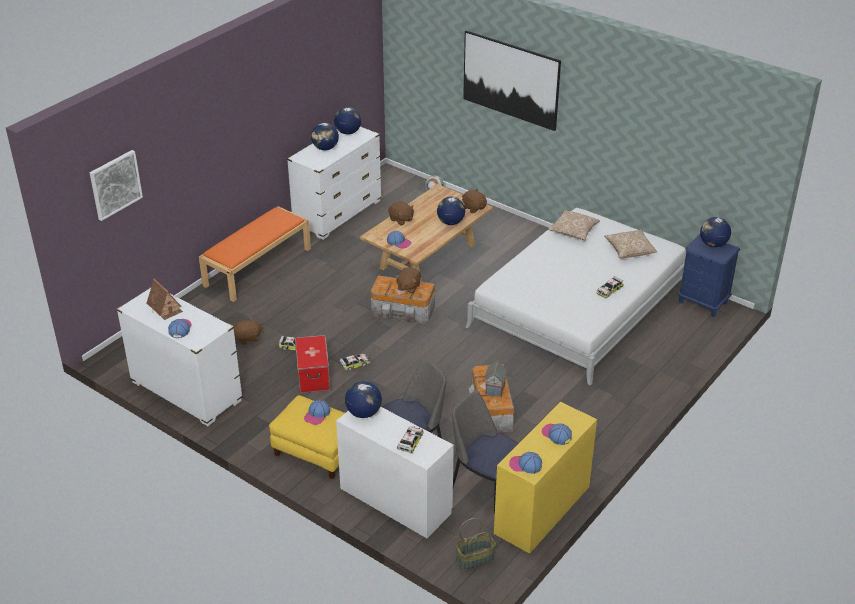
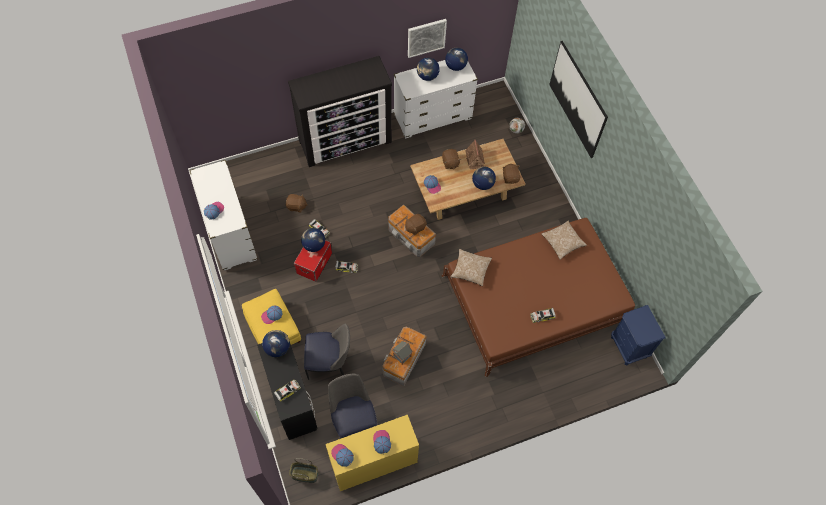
camera: 30 degrees right, 25 degrees up
(115, 184) = (219, 79): picture -> picture (426, 37)
(165, 308) = (218, 186): toy house -> toy house (475, 159)
(258, 266) = (346, 142): orange bench -> dresser
(395, 500) = (291, 398): white desk -> black desk
(579, 306) = (535, 299): white bed -> brown bed
(629, 250) = (588, 285): pillow -> pillow (470, 270)
(713, 244) = (647, 322): globe -> globe (314, 245)

